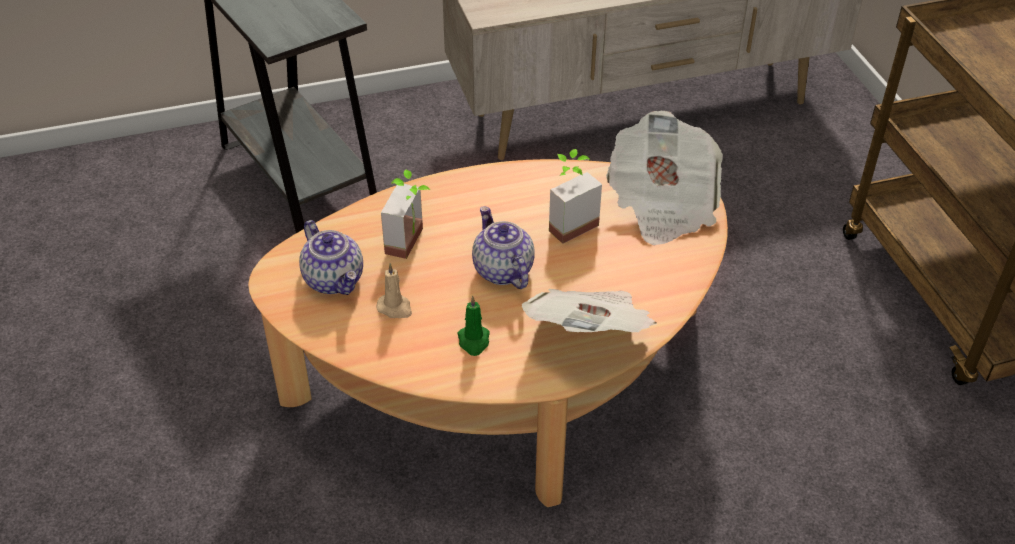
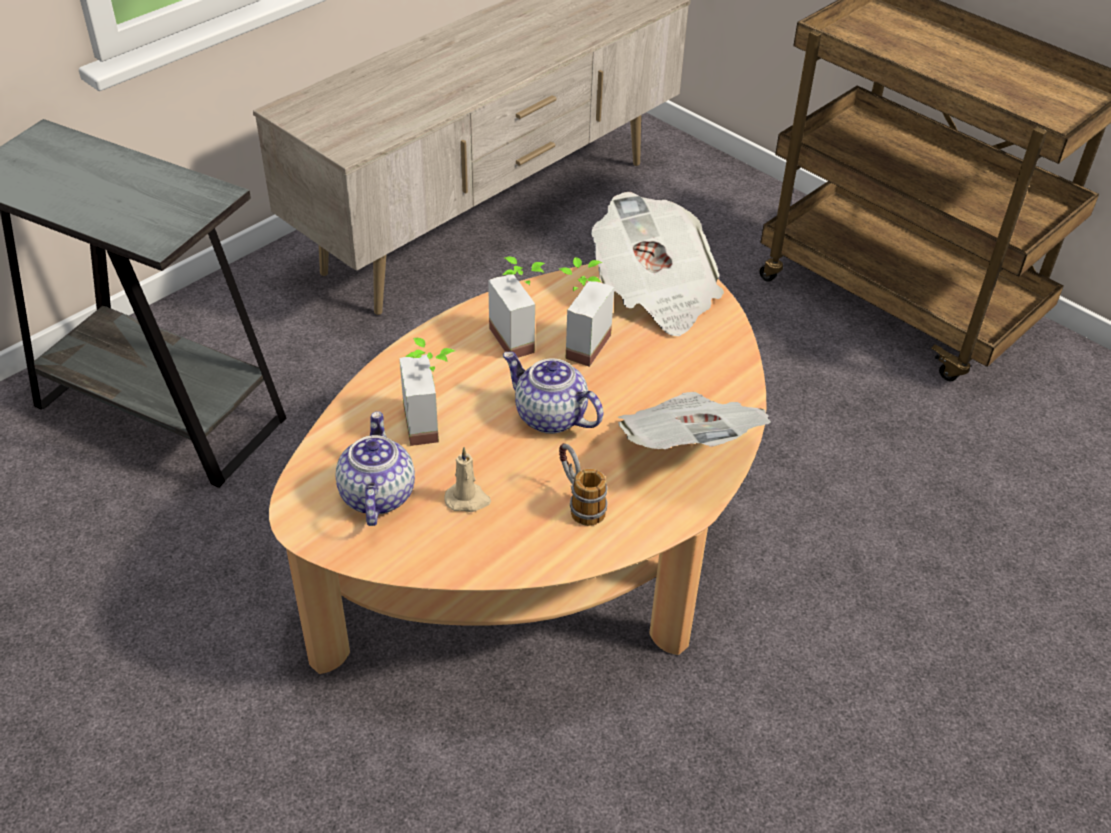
camera: 30 degrees left, 0 degrees up
(335, 280) = (376, 495): teapot -> teapot turned 120 degrees counterclockwise
(474, 341) = (578, 502): green candle -> mug
(528, 203) = (521, 337): none -> potted plant

